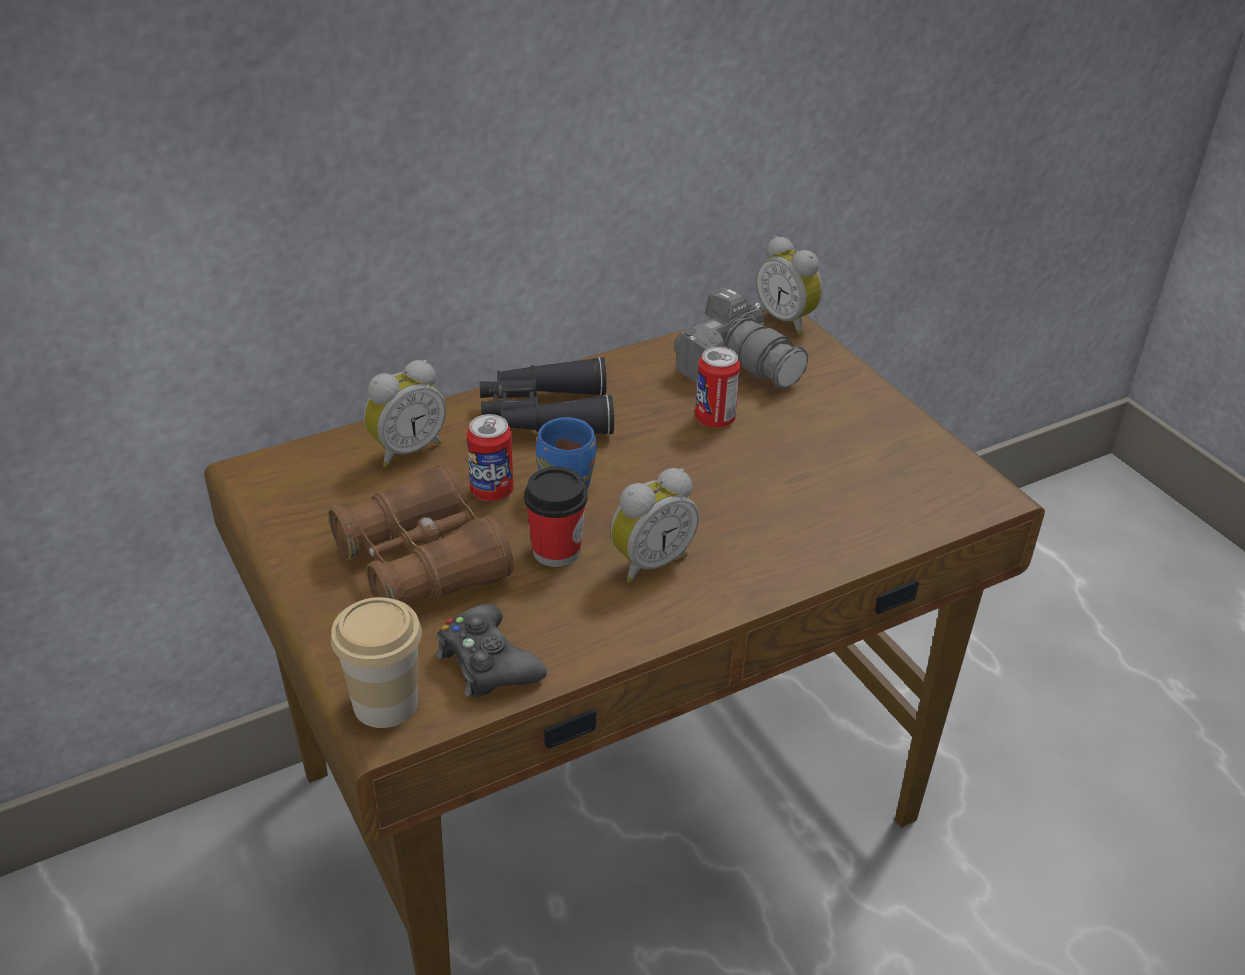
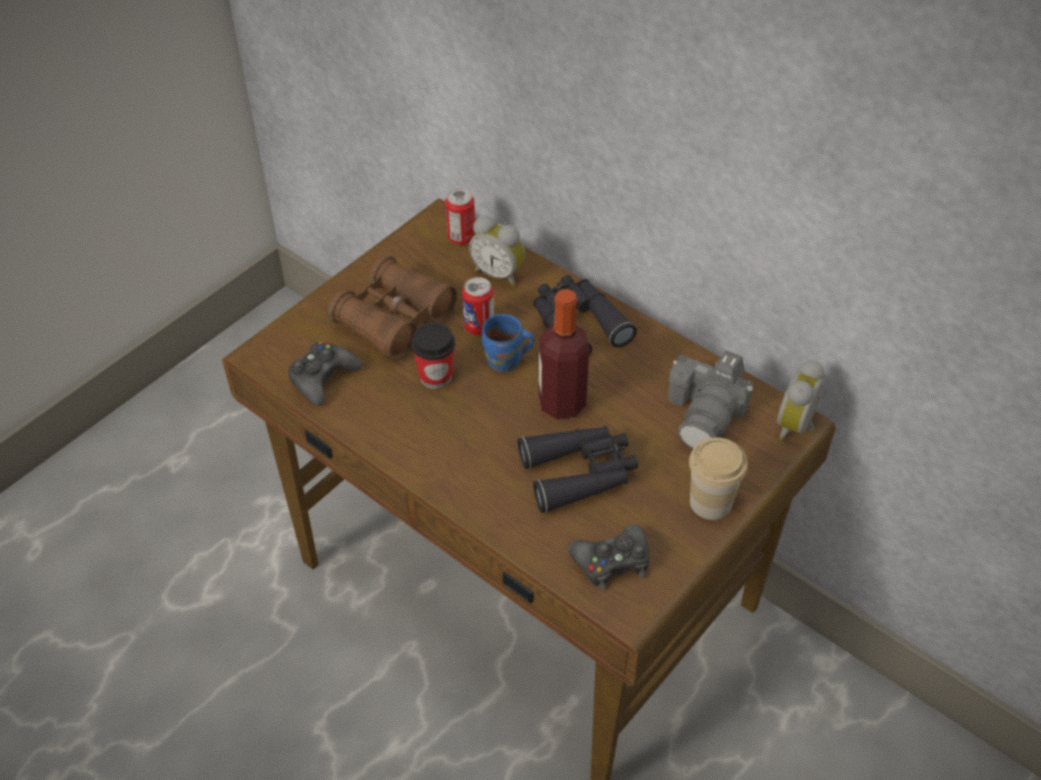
camera: 70 degrees right, 10 degrees up
(385, 703) = (275, 347): cup -> cup (710, 502)
(649, 561) = (447, 425): alarm clock -> none
(666, 460) = (562, 403): none -> bottle
(714, 419) = (627, 417): can -> can (461, 237)
(782, 476) = (580, 473): none -> black binoculars
(921, 488) = (612, 561): none -> black game controller

